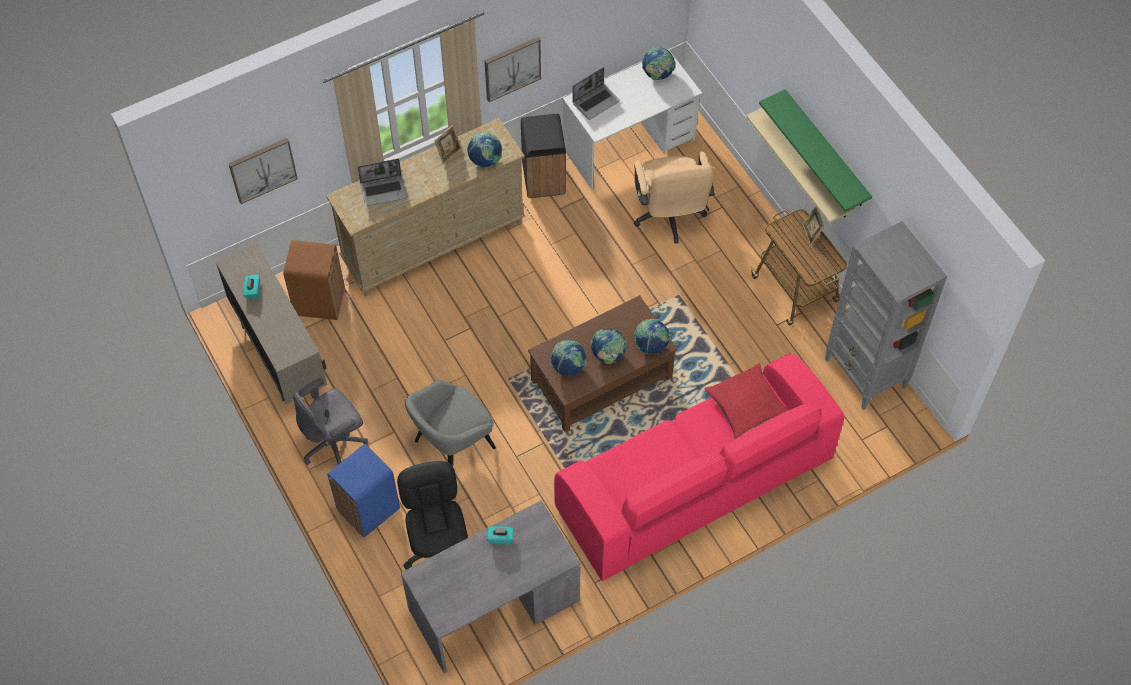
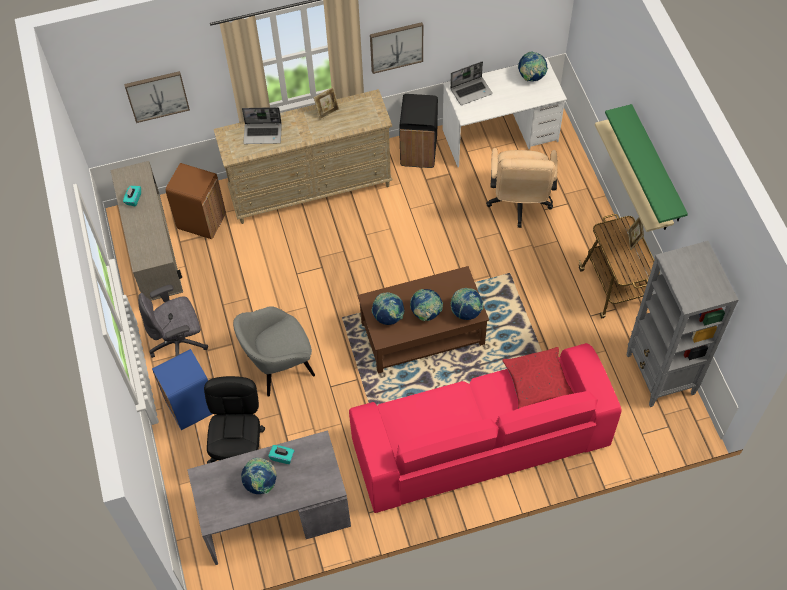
camera: 15 degrees right, 0 degrees up
(485, 160) = (357, 123): globe -> globe (261, 483)

